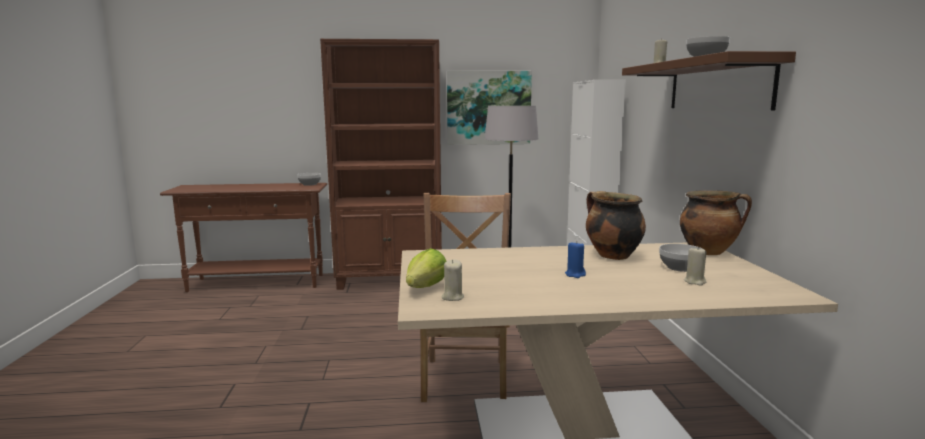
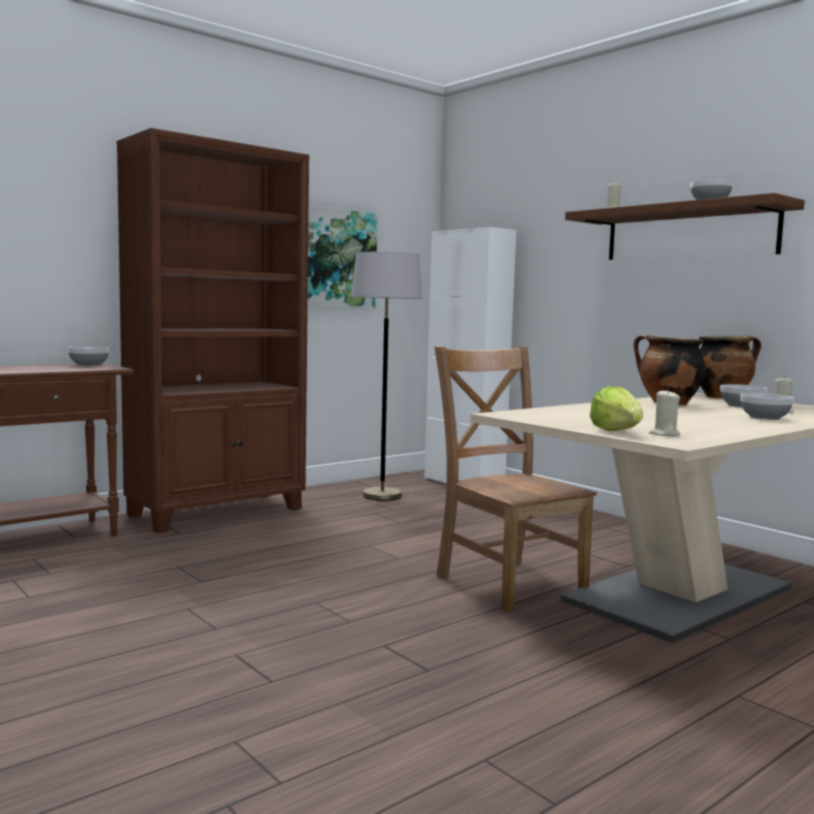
camera: 35 degrees left, 5 degrees down
(575, 274) = (691, 415): blue candle -> none
(638, 289) = (765, 418): none -> bowl

